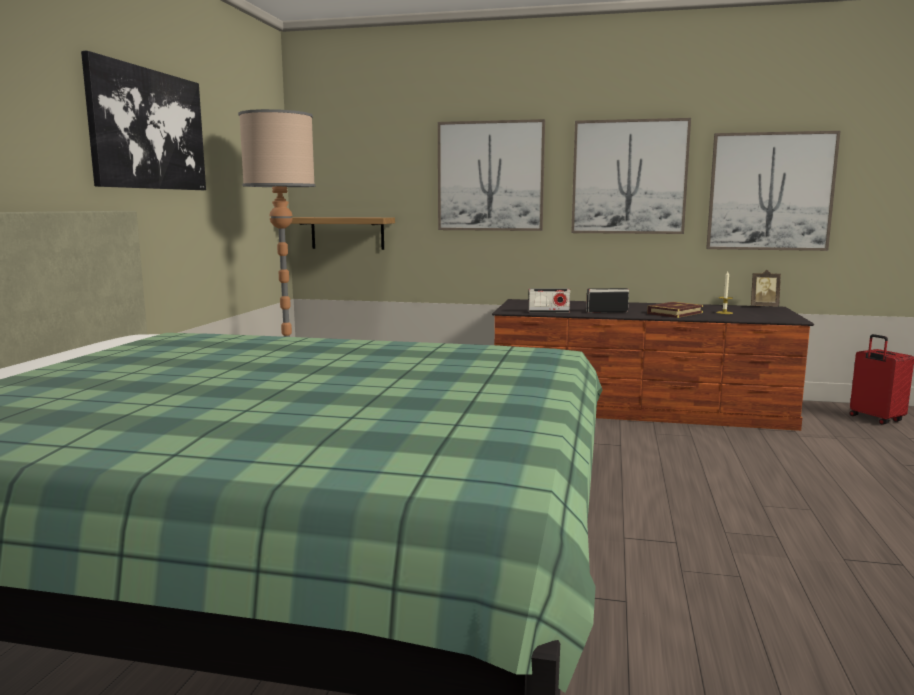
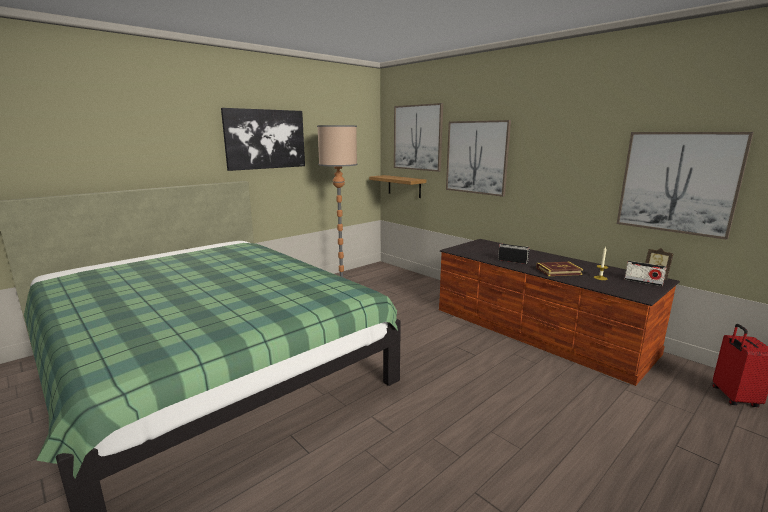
camera: 35 degrees right, 5 degrees up
(548, 312) = (473, 255): radio -> radio (643, 282)
(629, 177) = (564, 163): picture -> picture (417, 137)

